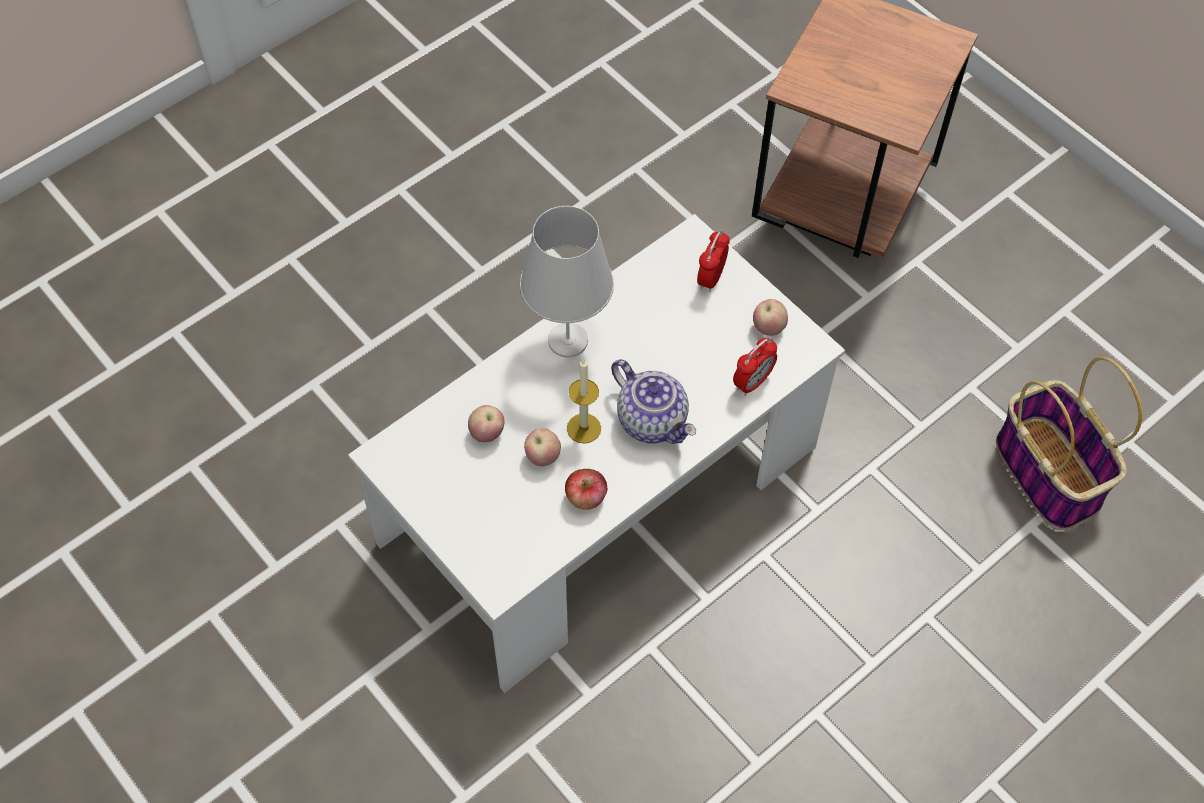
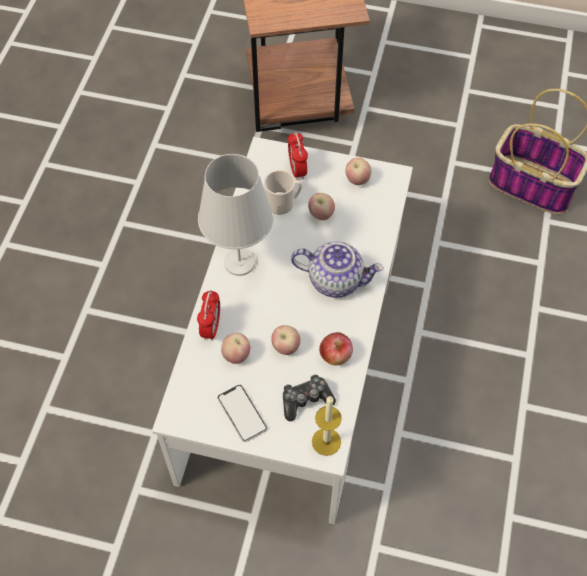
camera: 35 degrees left, 0 degrees up
(445, 494) = (242, 413): none -> phone
(518, 522) = (306, 400): none -> game controller
(584, 428) = (297, 312): candle -> candle (326, 441)
(665, 305) = (283, 203): none -> mug
(696, 342) = (321, 214): none -> apple
(752, 382) = (376, 219): alarm clock -> alarm clock (211, 327)

